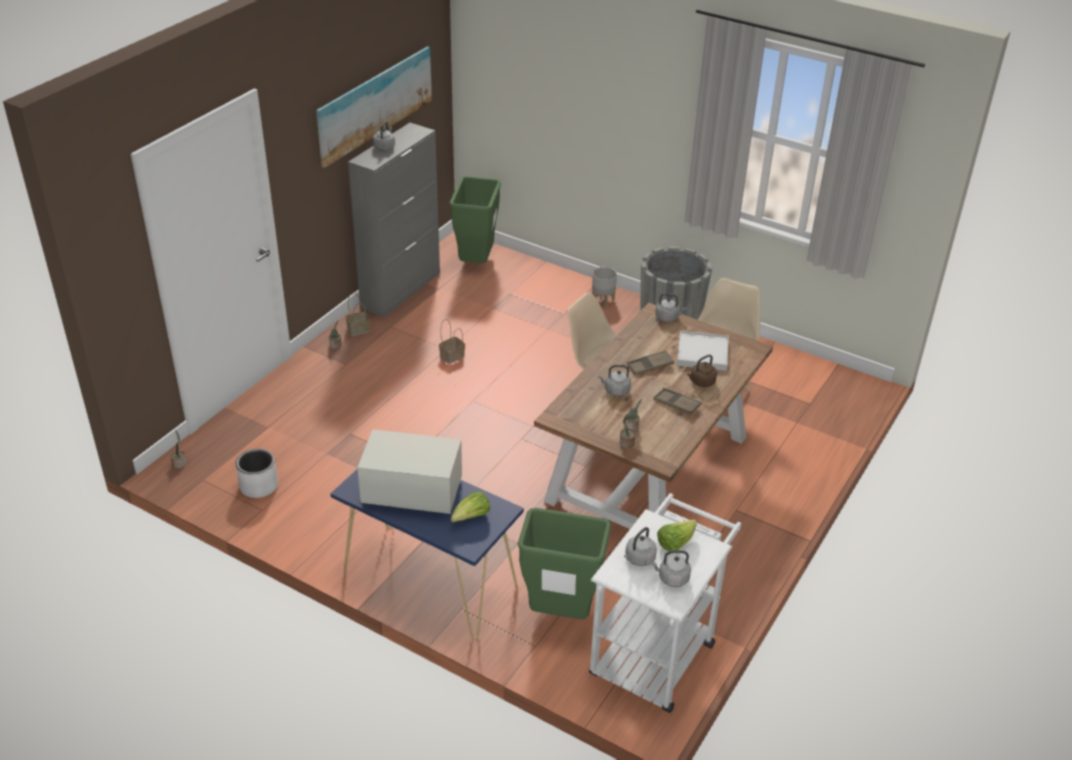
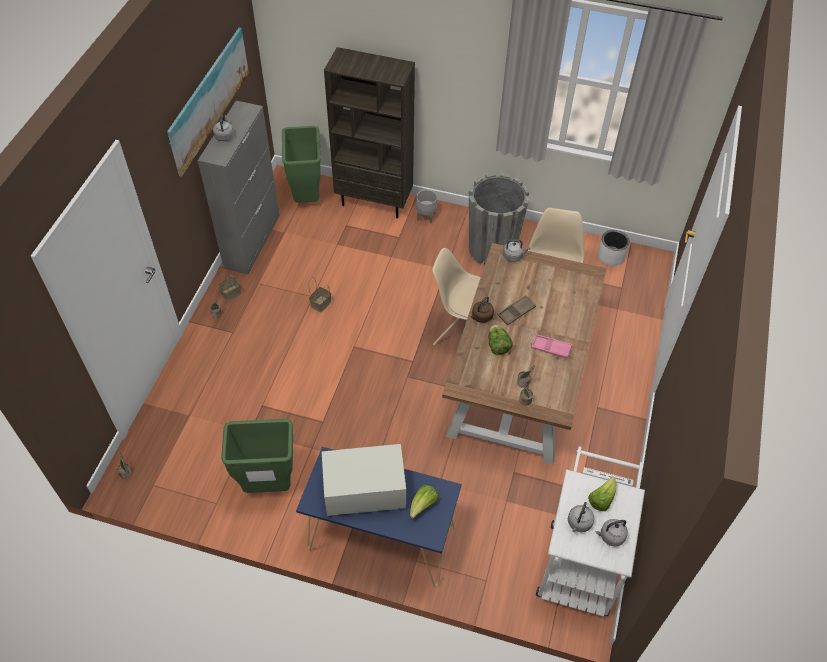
camera: 15 degrees left, 15 degrees up
(259, 486) = (204, 479): white planter -> white planter (611, 256)
(550, 278) = (374, 202): none -> brown bookcase
(559, 614) = (494, 544): green trash can -> green trash can (267, 485)
(615, 391) = (497, 346): grey kettle -> lettuce
(676, 404) = (551, 348): brown tray -> pink tray
(701, 382) = (563, 320): brown kettle -> brown kettle (481, 317)
(702, 353) = (553, 289): white tray -> none

